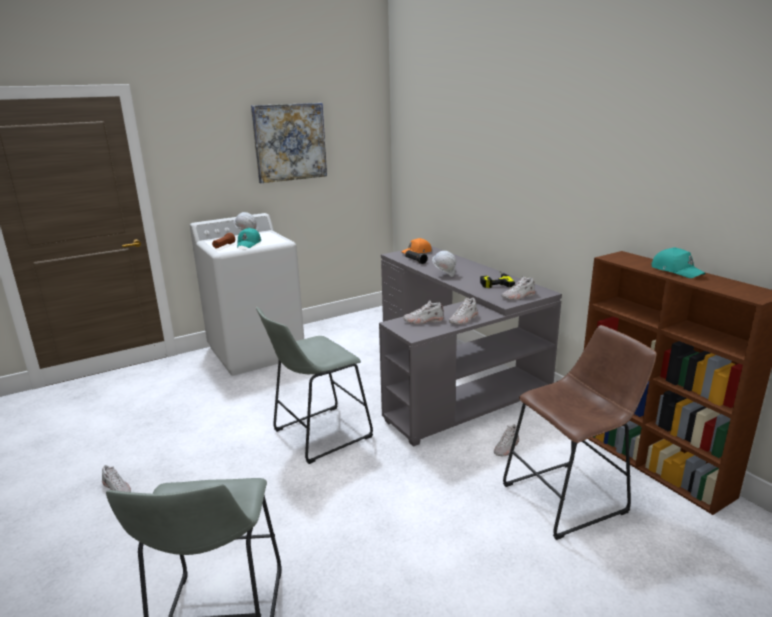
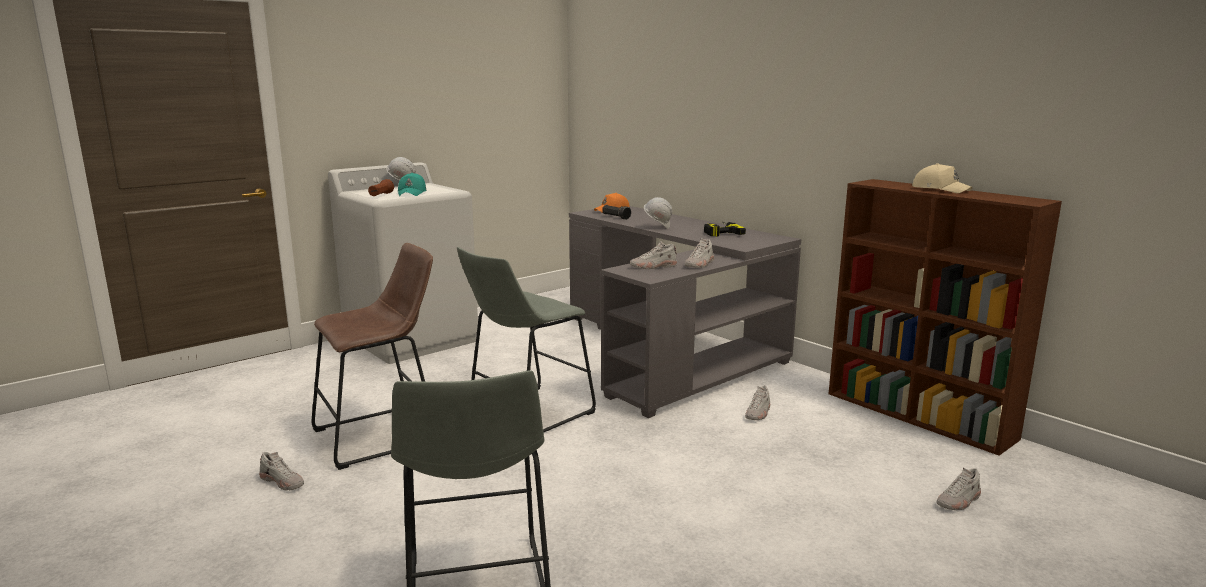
camera: 10 degrees left, 5 degrees down
(290, 142) = (451, 75): picture -> none
(518, 297) = (754, 242): white shoe -> white shoe (959, 501)
(570, 497) = (844, 451): brown stool -> brown stool (383, 435)
(676, 271) = (940, 189): turquoise cap -> beige cap

